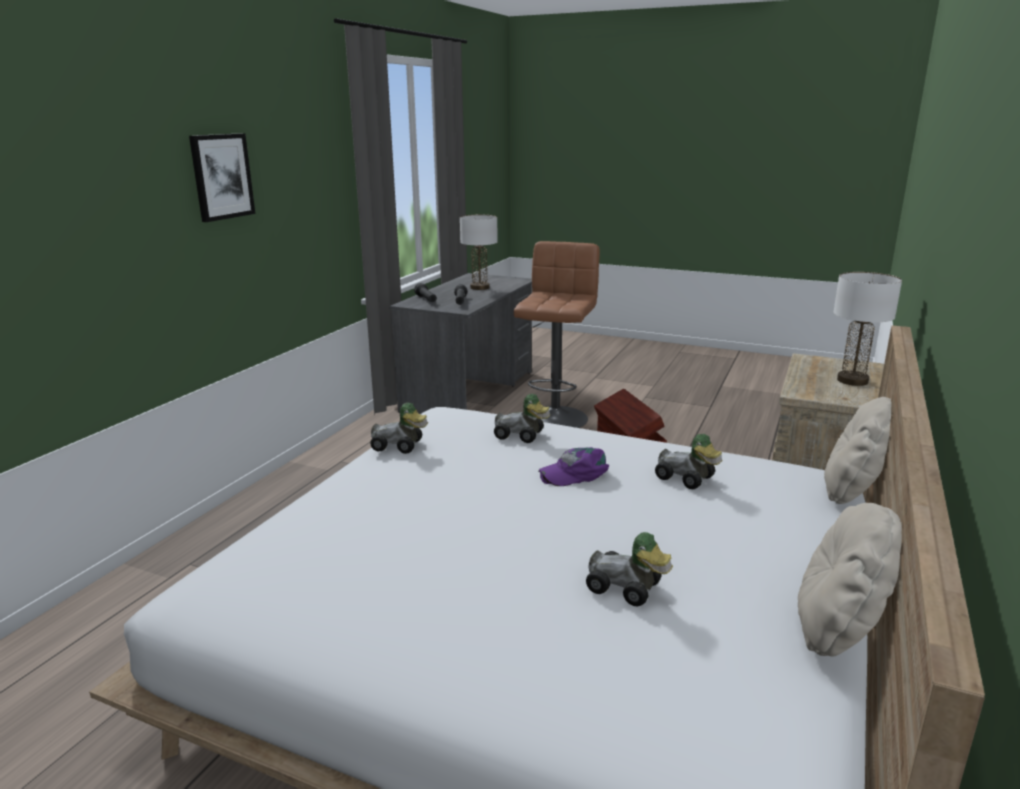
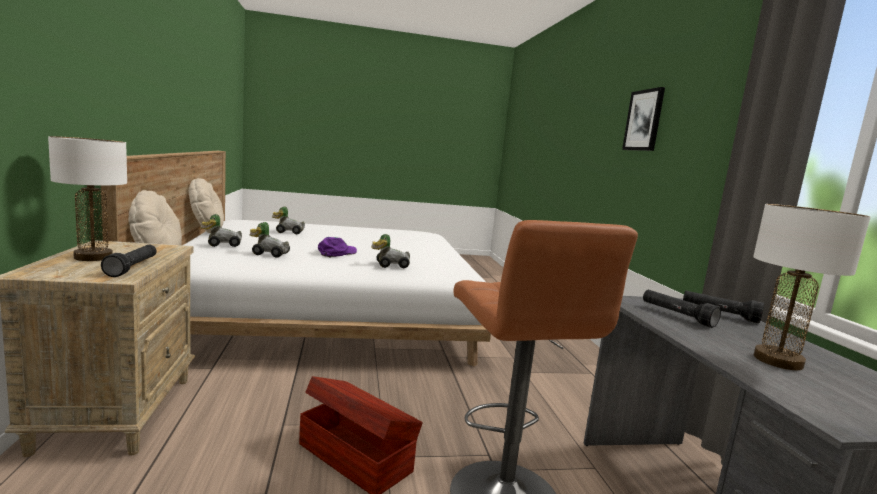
camera: 145 degrees right, 10 degrees down
(399, 446) = (448, 258): toy car -> toy car (222, 244)
(807, 366) = (133, 268): none -> black flashlight

